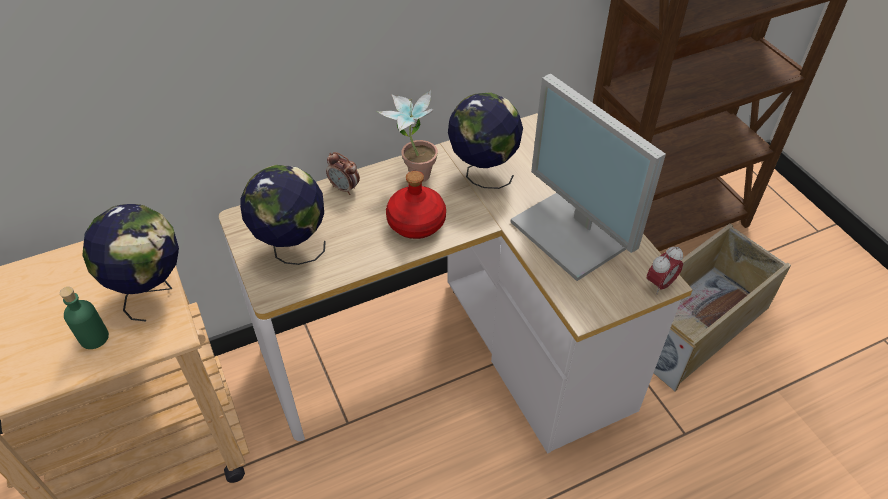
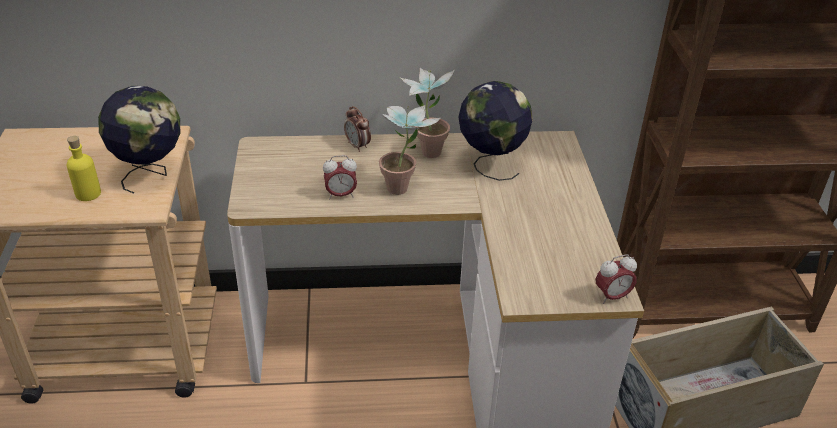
camera: 20 degrees right, 10 degrees down
(94, 338) = (88, 194): green bottle -> yellow bottle
(292, 248) = (285, 178): globe -> none
(358, 251) = (340, 195): none -> alarm clock
(415, 223) = (404, 187): red bottle -> potted plant
(578, 231) = (555, 232): monitor -> none

